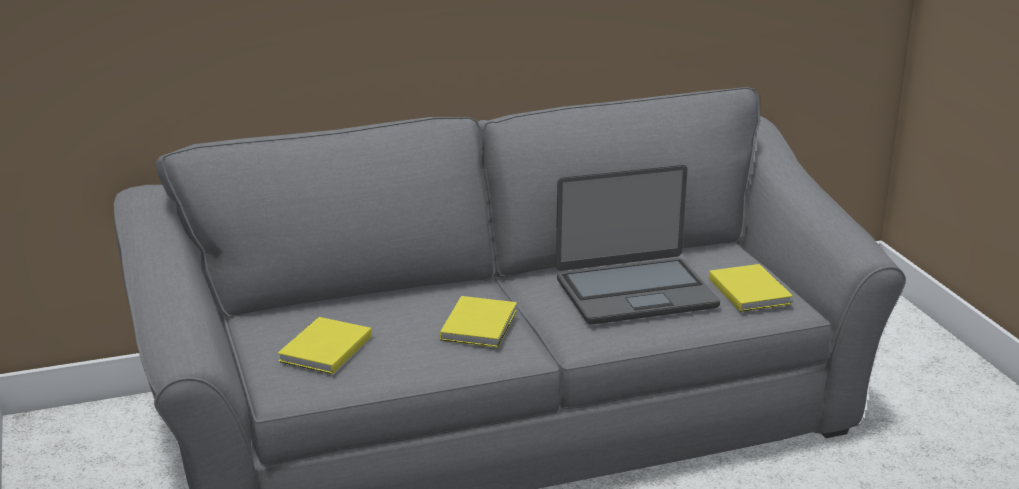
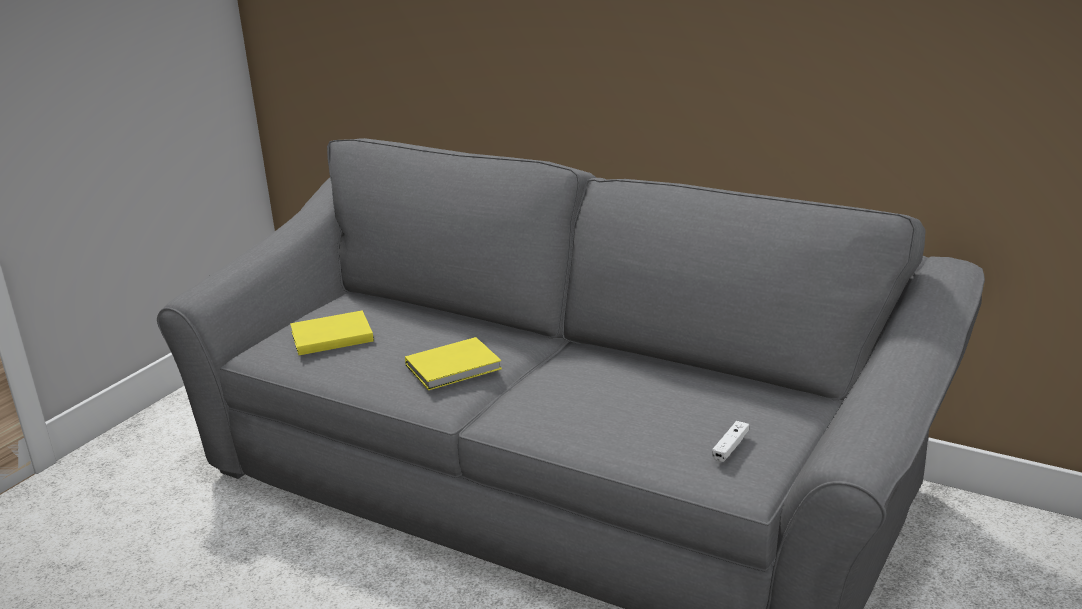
camera: 50 degrees right, 0 degrees up
(635, 292) = (623, 398): laptop -> none
(749, 290) = (730, 447): yellow book -> white game controller

